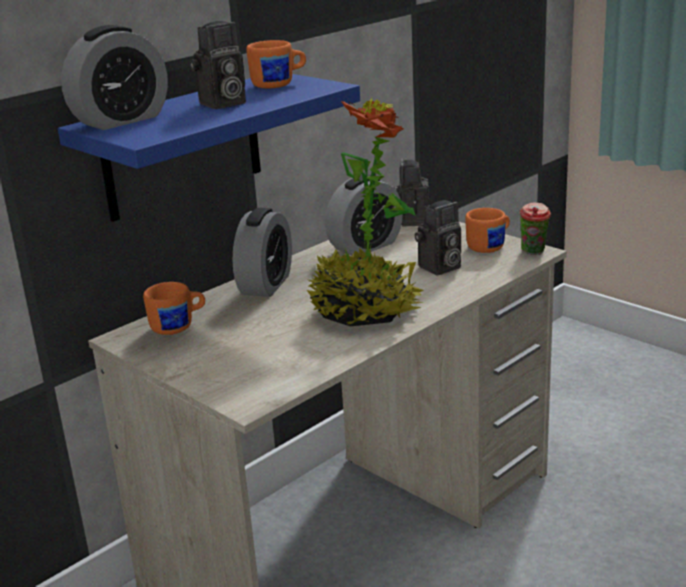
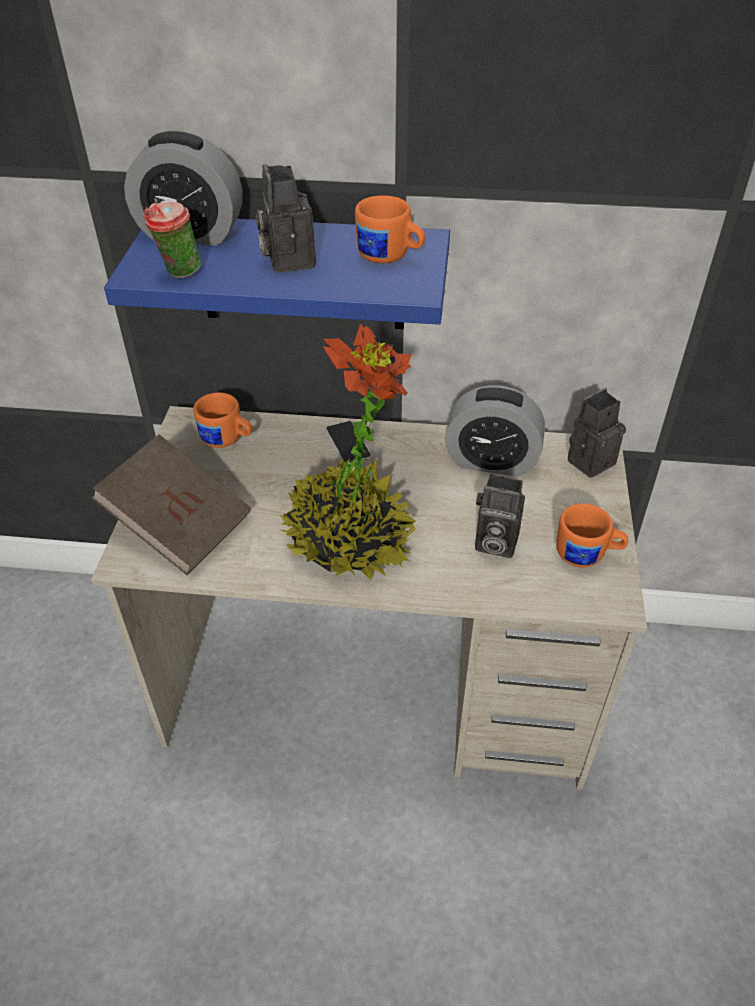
camera: 50 degrees right, 20 degrees up
(222, 104) = (287, 259): camera -> camera turned 60 degrees clockwise
(243, 371) = (179, 525): none -> brown book
(266, 284) = (348, 443): alarm clock -> phone
(534, 253) = (608, 601): cup -> cup (179, 274)

